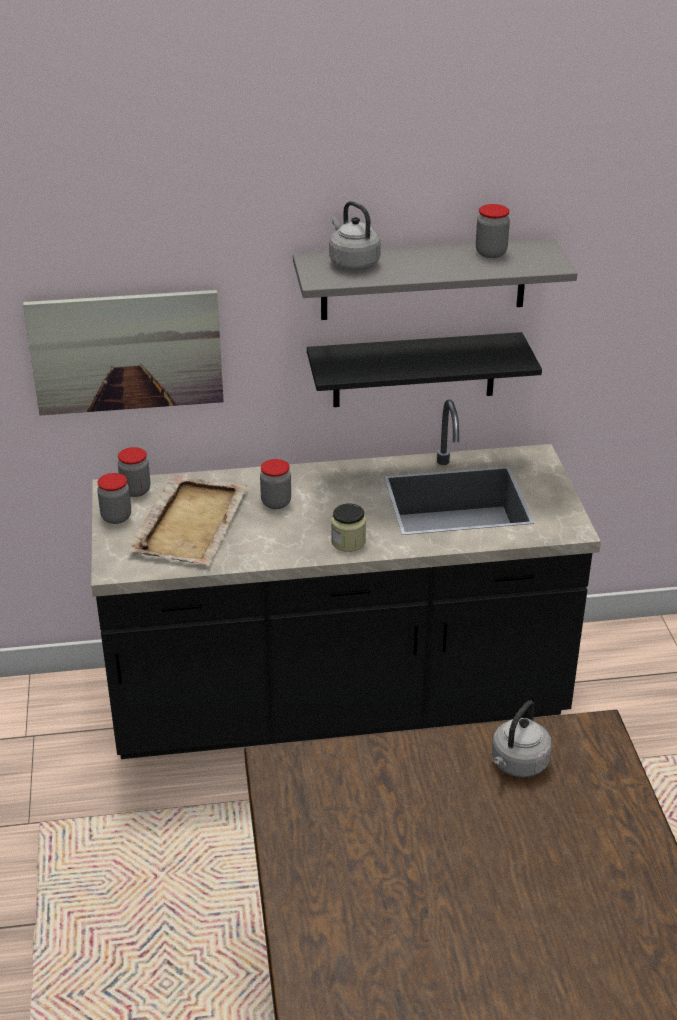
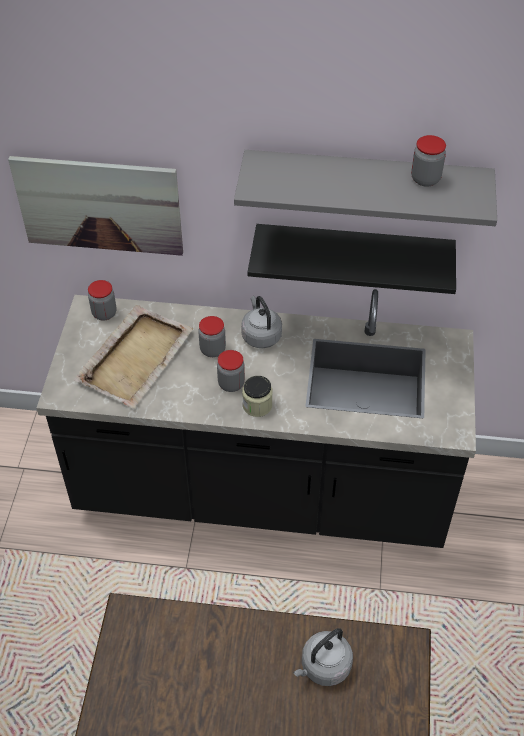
camera: 15 degrees right, 15 degrees up
(116, 517) = (79, 339): jar -> jar (231, 384)
(352, 262) = (292, 170): grey kettle -> grey kettle (260, 335)

